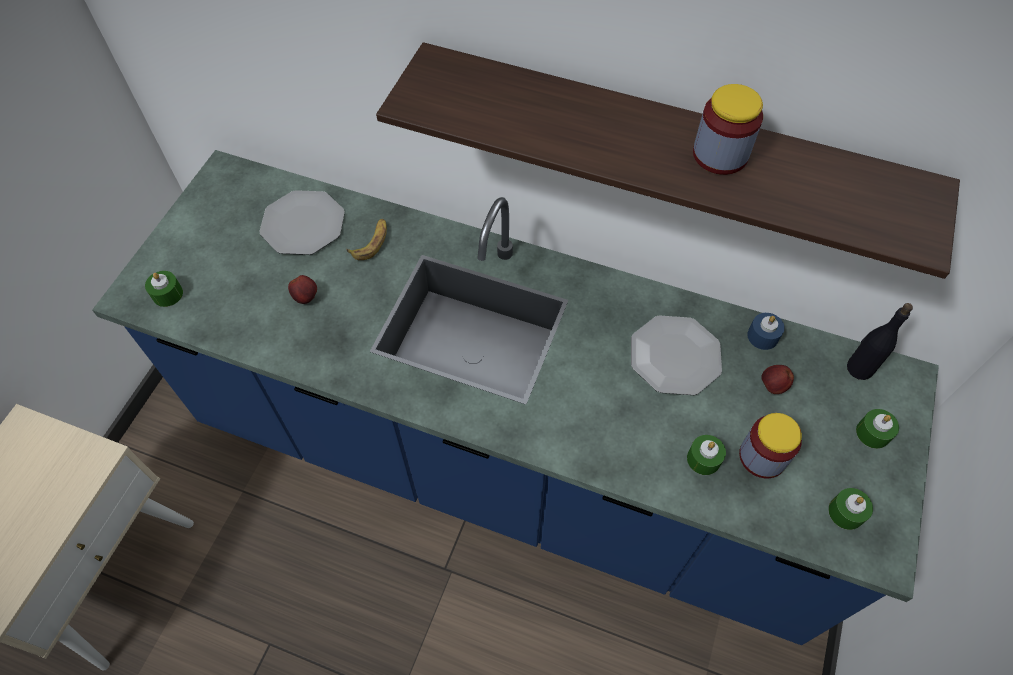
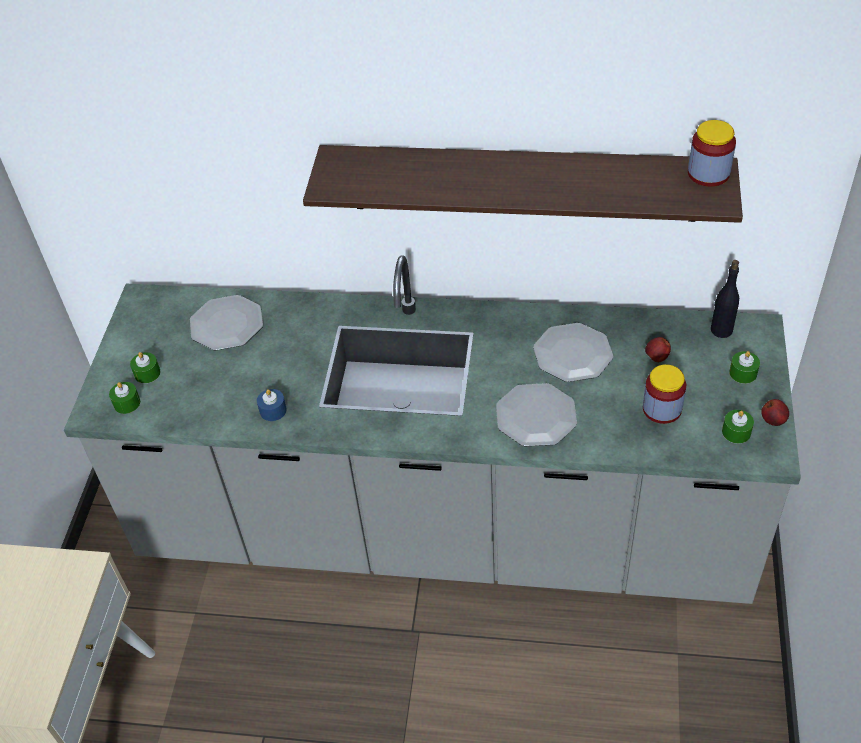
camera: 10 degrees left, 10 degrees down
(306, 297) = (250, 379): apple -> apple (773, 420)
(371, 242) = (291, 325): banana -> none
(506, 464) = (443, 529): blue counter -> grey counter
(610, 428) = (536, 416): none -> plate
(703, 459) = (616, 421): green candle -> green candle (147, 373)
(720, 154) = (565, 176): jar -> jar (708, 173)
(762, 336) = (639, 324): blue candle -> blue candle (273, 410)

